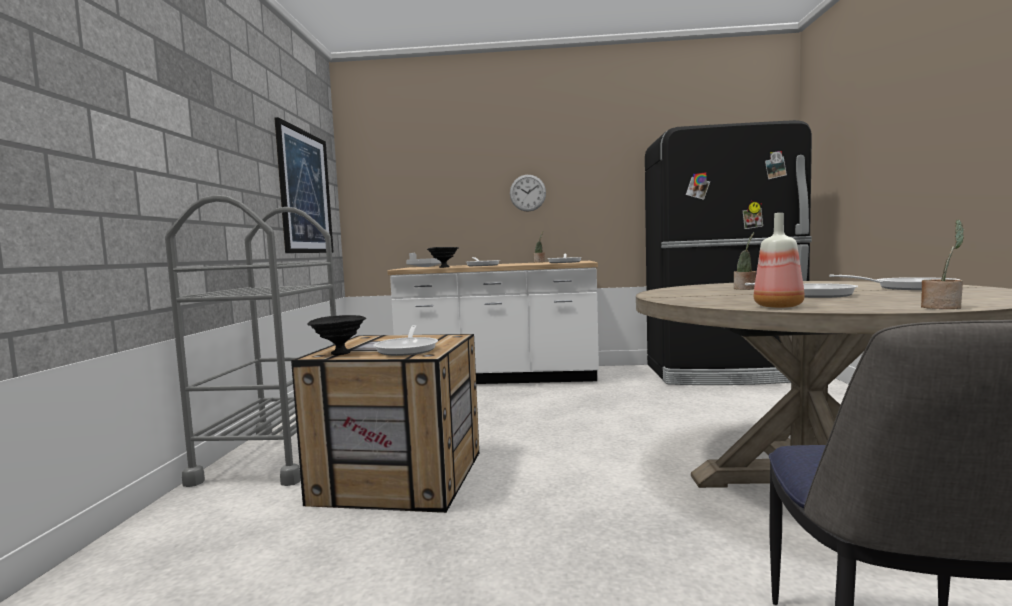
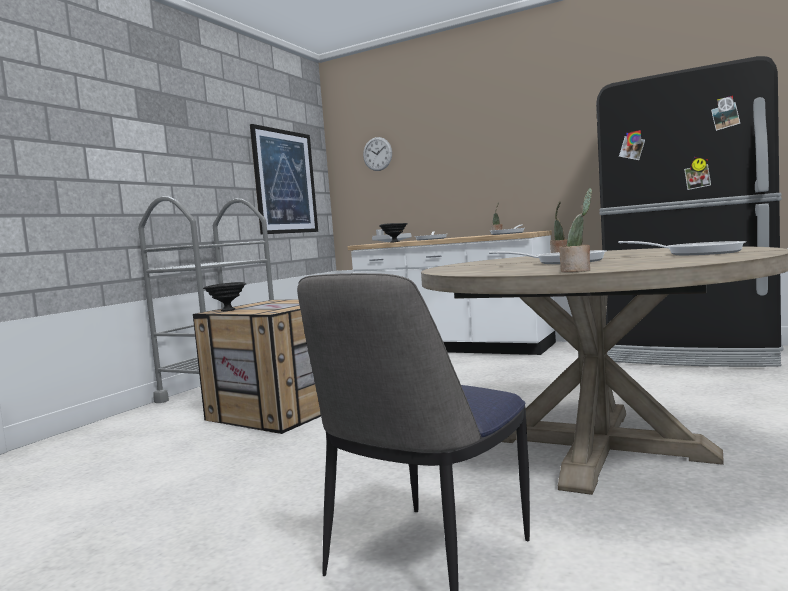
camera: 25 degrees right, 0 degrees up
(408, 349) = (272, 308): frying pan -> none
(527, 193) = (489, 164): wall clock -> wall clock (377, 154)
(779, 306) = (476, 271): bottle -> none

